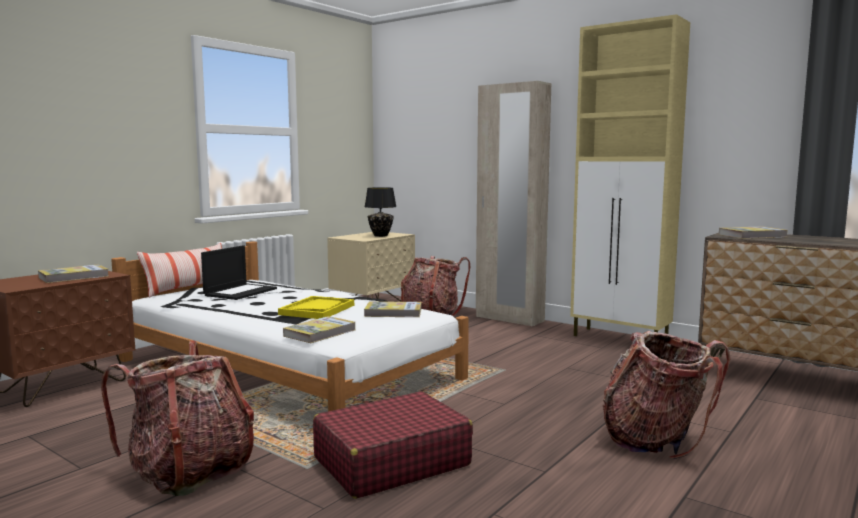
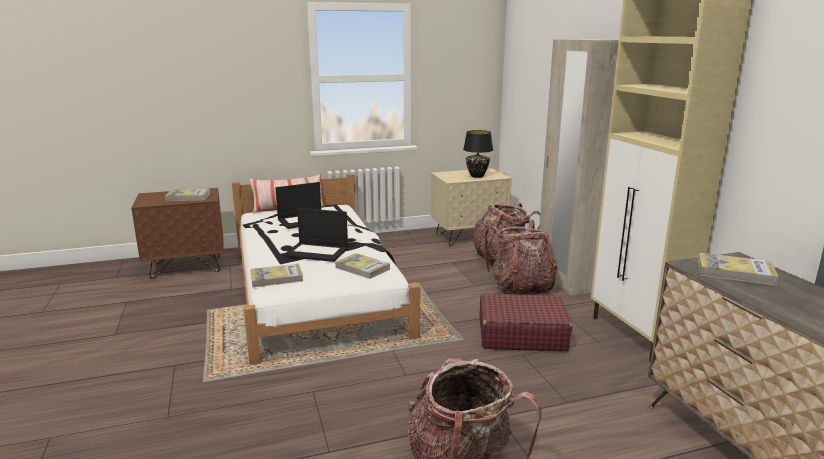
camera: 35 degrees right, 10 degrees up
(189, 471) = (151, 358): backpack -> backpack (521, 288)
(317, 310) = (317, 252): yellow tray -> laptop
(391, 462) = (252, 397): red suitcase -> red suitcase (521, 334)

